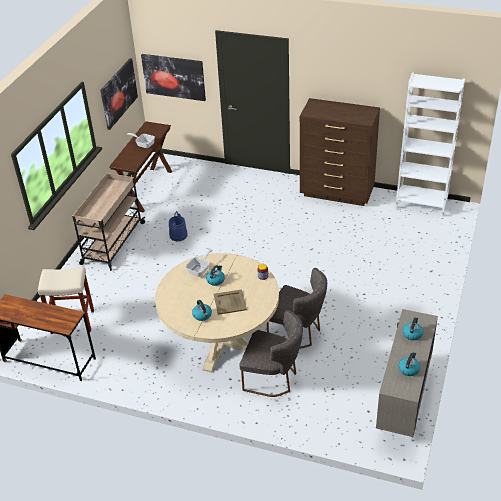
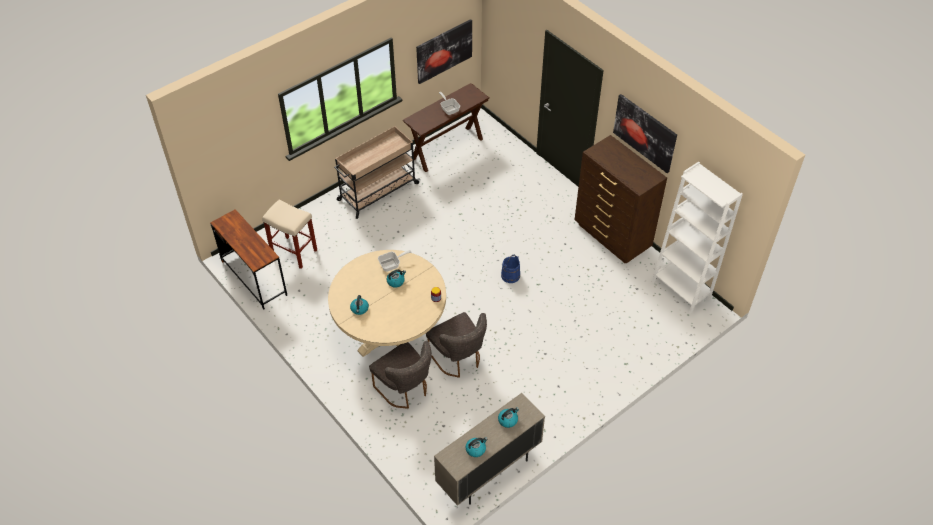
camera: 30 degrees right, 10 degrees up
(174, 77) = (507, 52): picture -> picture (645, 132)
(178, 235) = (436, 211): blue bucket -> blue bucket (510, 275)
(230, 302) = (390, 308): beige tray -> none

